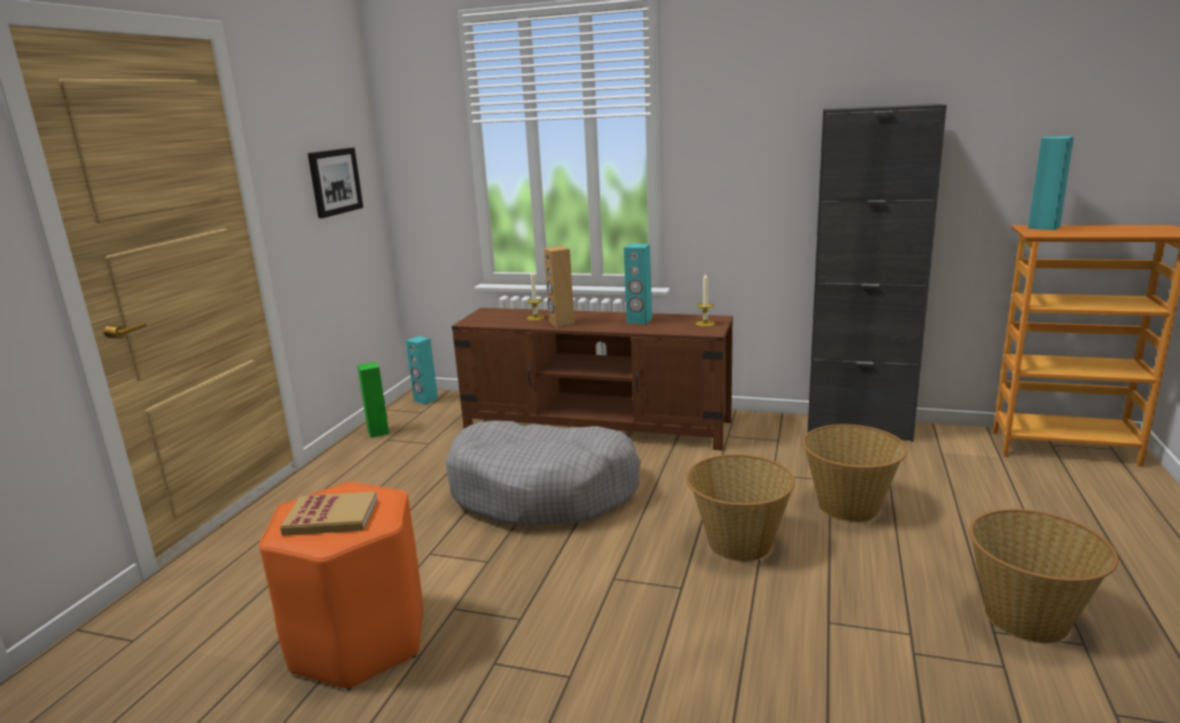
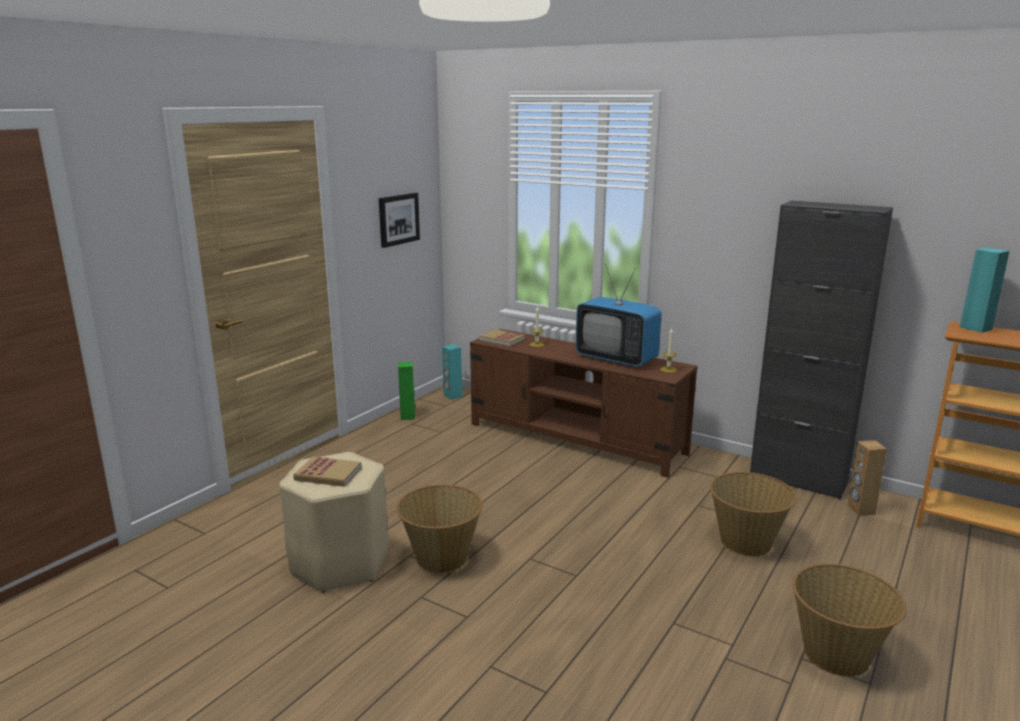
camera: 15 degrees right, 0 degrees up
(359, 641) = (340, 563): orange stool -> beige stool
(490, 318) = (502, 339): none -> book
(544, 491) = (509, 485): grey dog bed -> none
(561, 323) = (553, 352): brown speaker -> brown speaker (860, 510)
(639, 321) = (616, 359): turquoise speaker -> television
(738, 543) = (638, 552): basket -> basket (441, 557)

